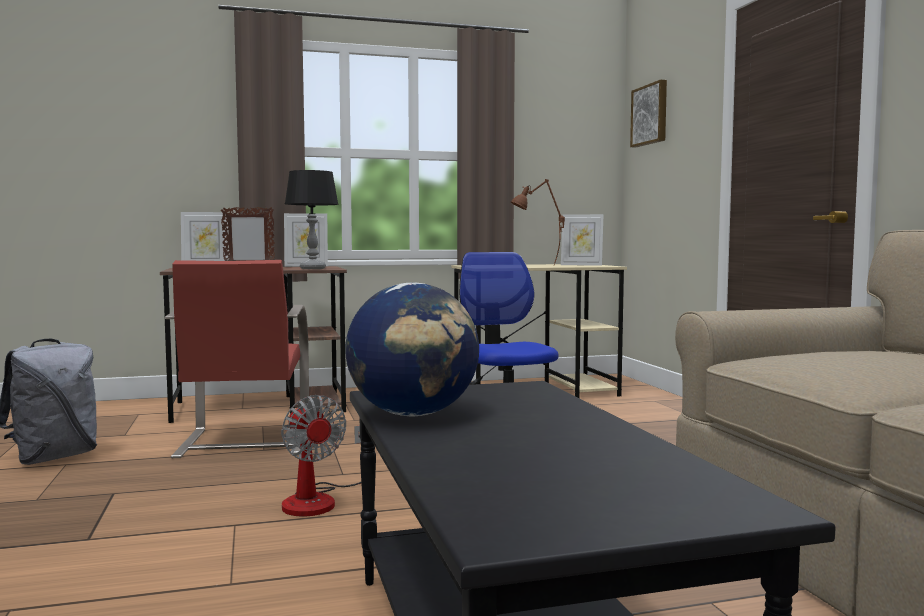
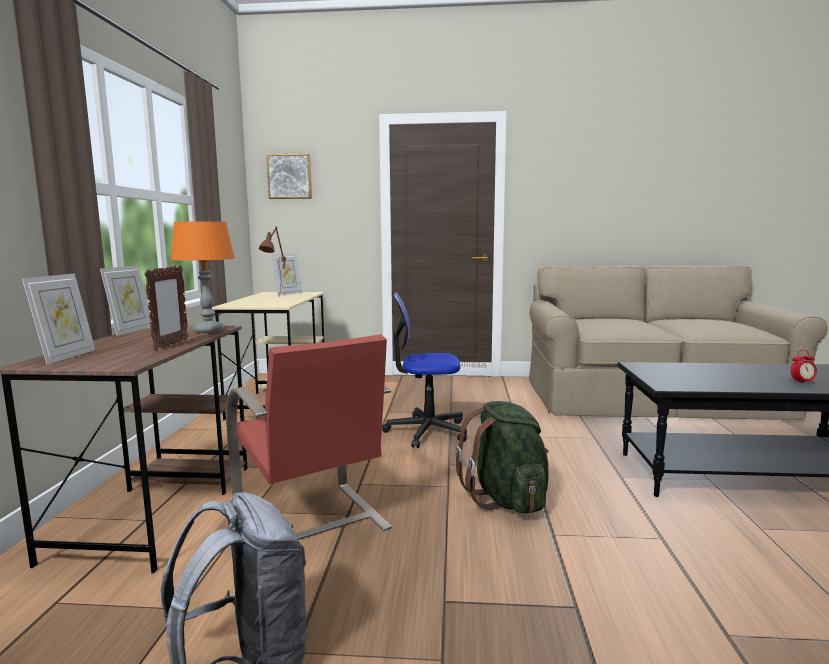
camera: 70 degrees left, 5 degrees up
(243, 442) = (311, 524): red chair -> red chair turned 45 degrees clockwise
(313, 268) = (209, 331): black table lamp -> orange table lamp
(319, 500) = (506, 499): fan -> green backpack
(414, 414) = (718, 385): globe -> none
(487, 462) = (802, 383): none -> alarm clock

